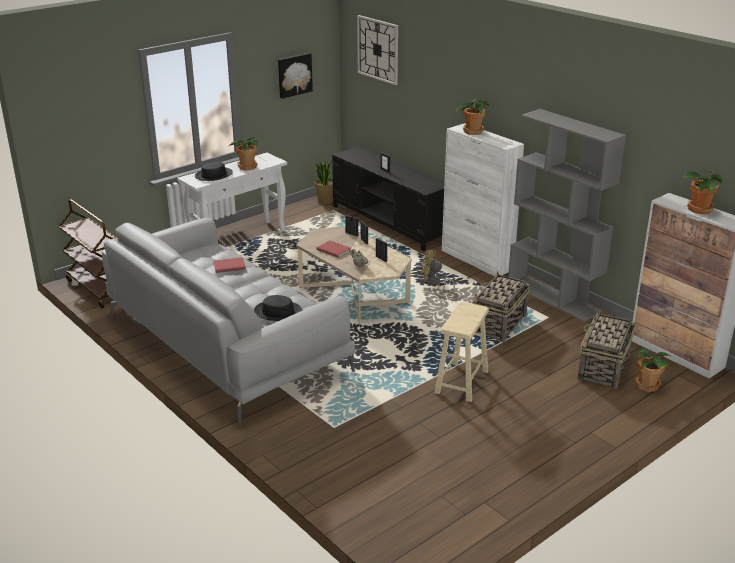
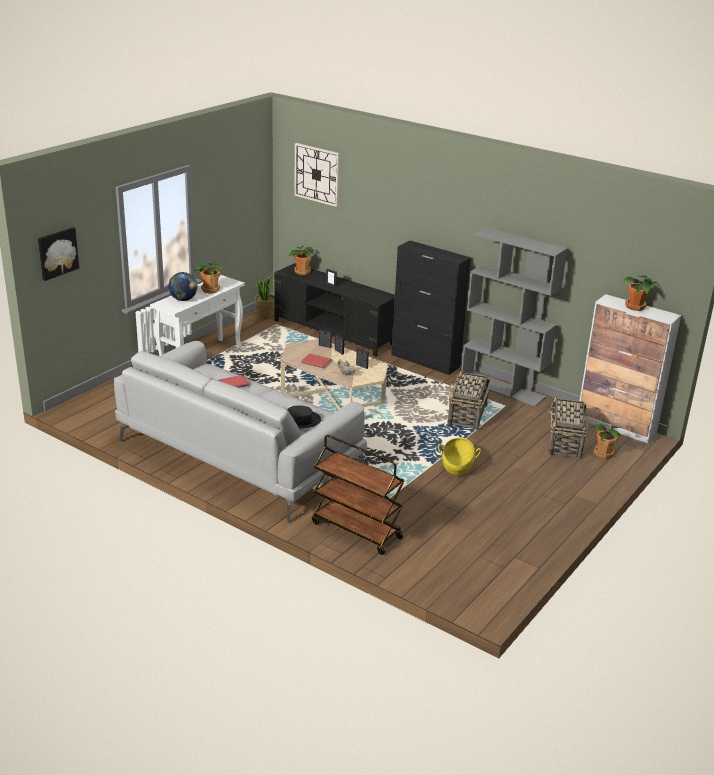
camera: 15 degrees left, 0 degrees up
(97, 289) = (91, 416): brown cart -> brown cart (355, 530)
(214, 175) = (183, 300): black hat -> globe
(294, 75) = (237, 200): picture -> picture (57, 253)
(433, 283) = (397, 385): yellow fan -> none
(462, 382) = (457, 466): beige stool -> basket
(472, 131) = (421, 248): potted plant -> potted plant (301, 272)
(477, 260) = (425, 361): white cabinet -> black cabinet

